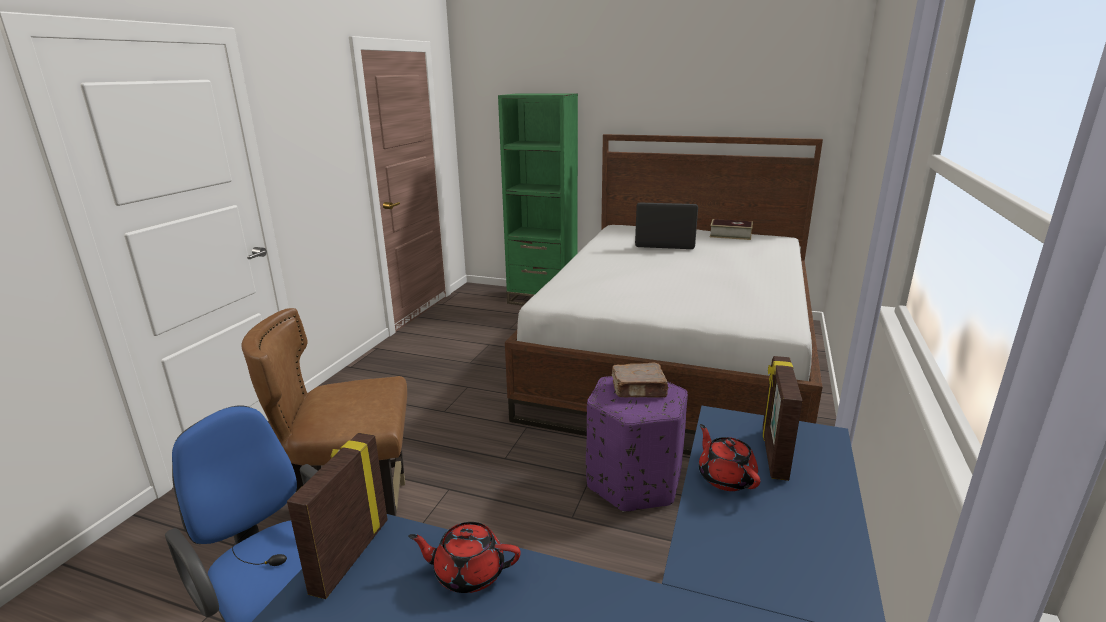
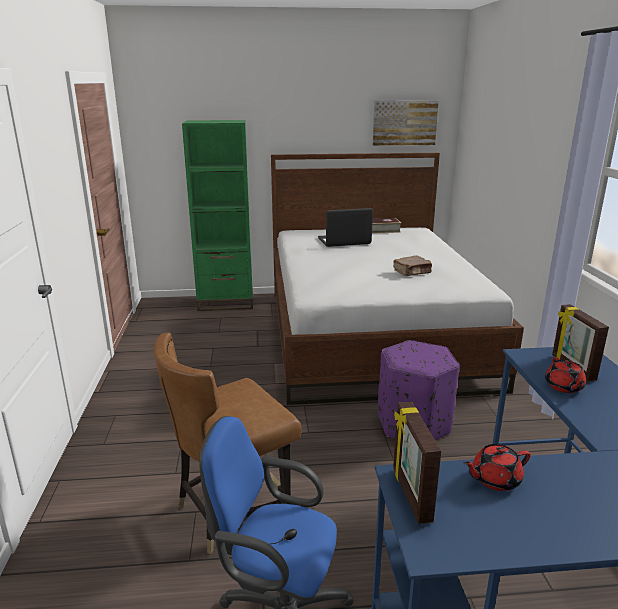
camera: 25 degrees left, 0 degrees up
(639, 390) = (418, 352): brown book -> brown book (412, 272)
(725, 477) = (564, 387): red teapot -> red teapot turned 135 degrees counterclockwise
(777, 98) = (404, 122): none -> picture

